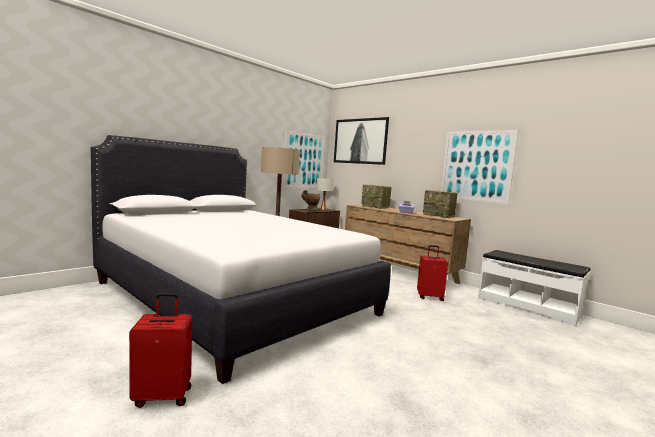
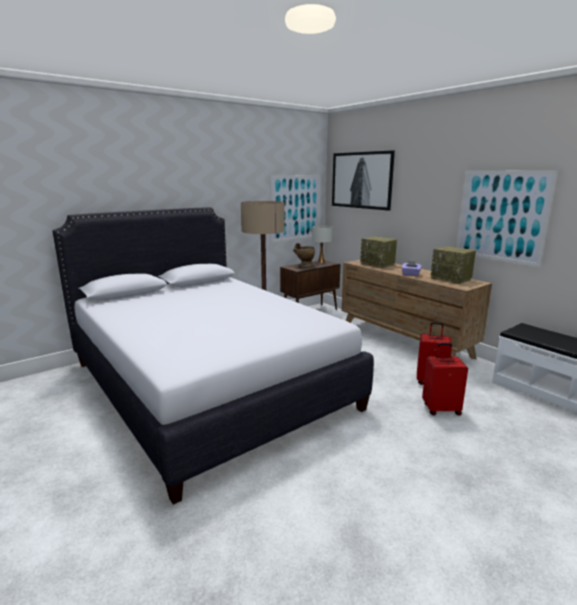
camera: 10 degrees right, 10 degrees up
(163, 396) = (115, 517): red suitcase -> red suitcase (441, 409)

